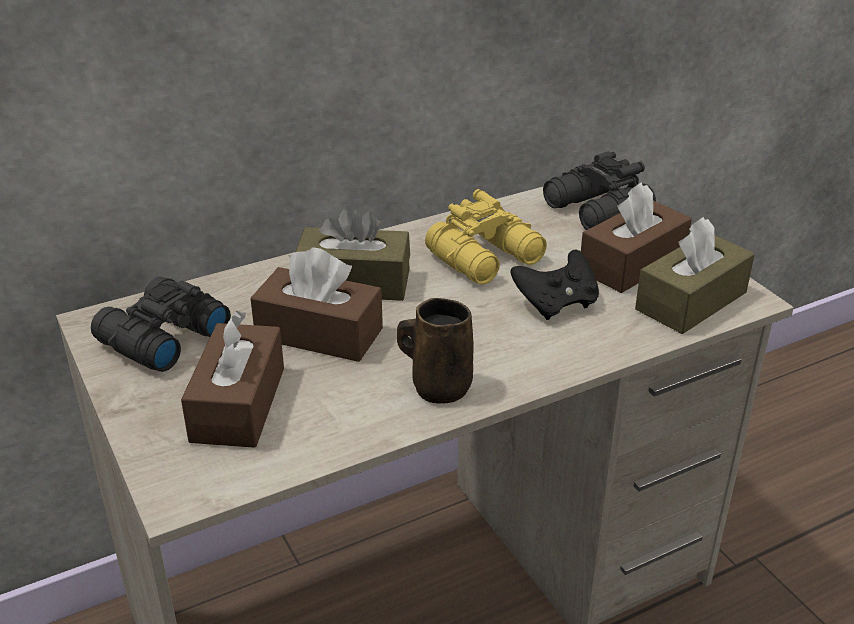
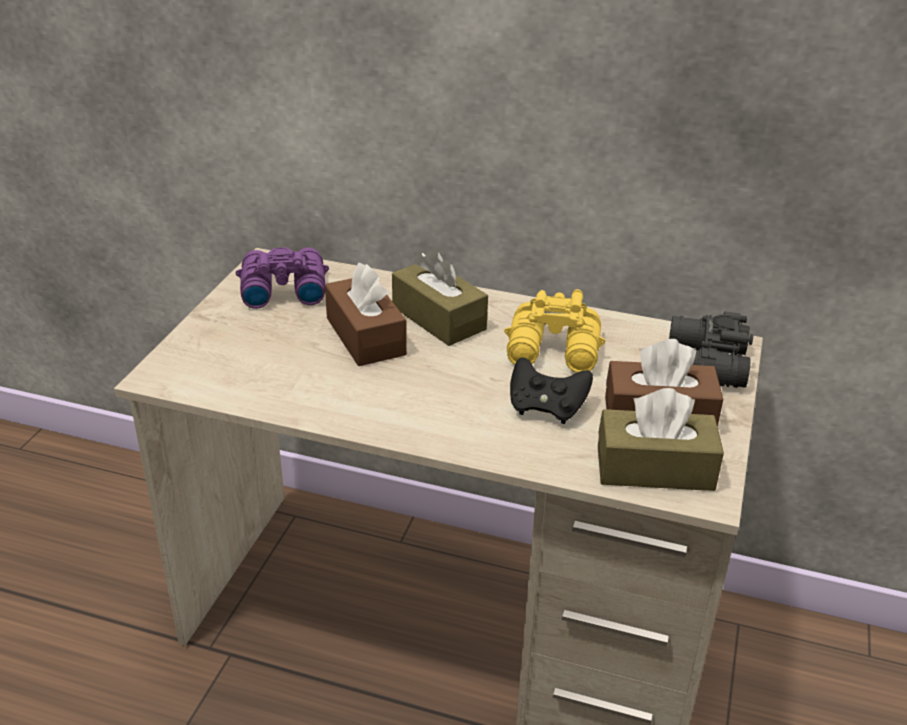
camera: 45 degrees right, 0 degrees up
(160, 338) = (282, 289): black binoculars -> purple binoculars
(238, 404) = (258, 349): brown tissue box -> none
(438, 386) = (377, 409): brown mug -> none

